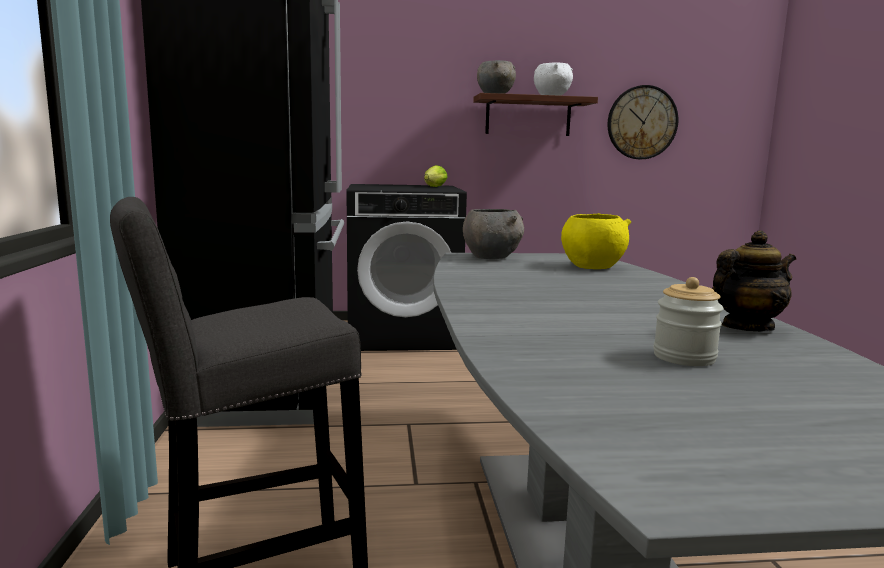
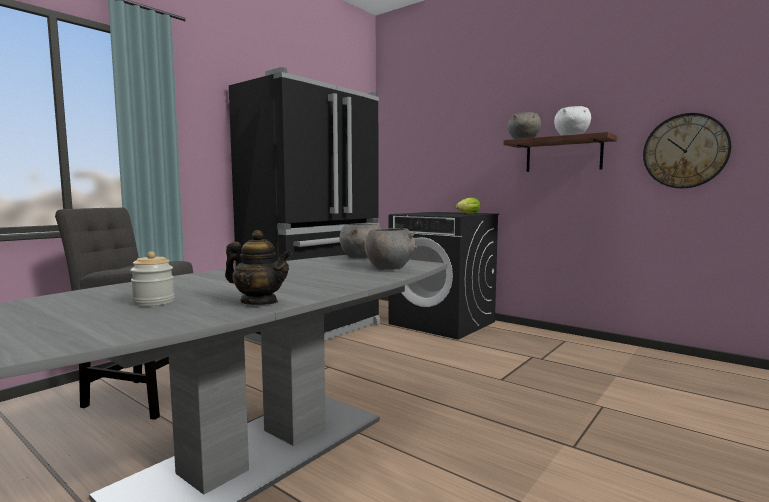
camera: 45 degrees right, 5 degrees down
(592, 266) = (389, 268): yellow bowl -> grey bowl

